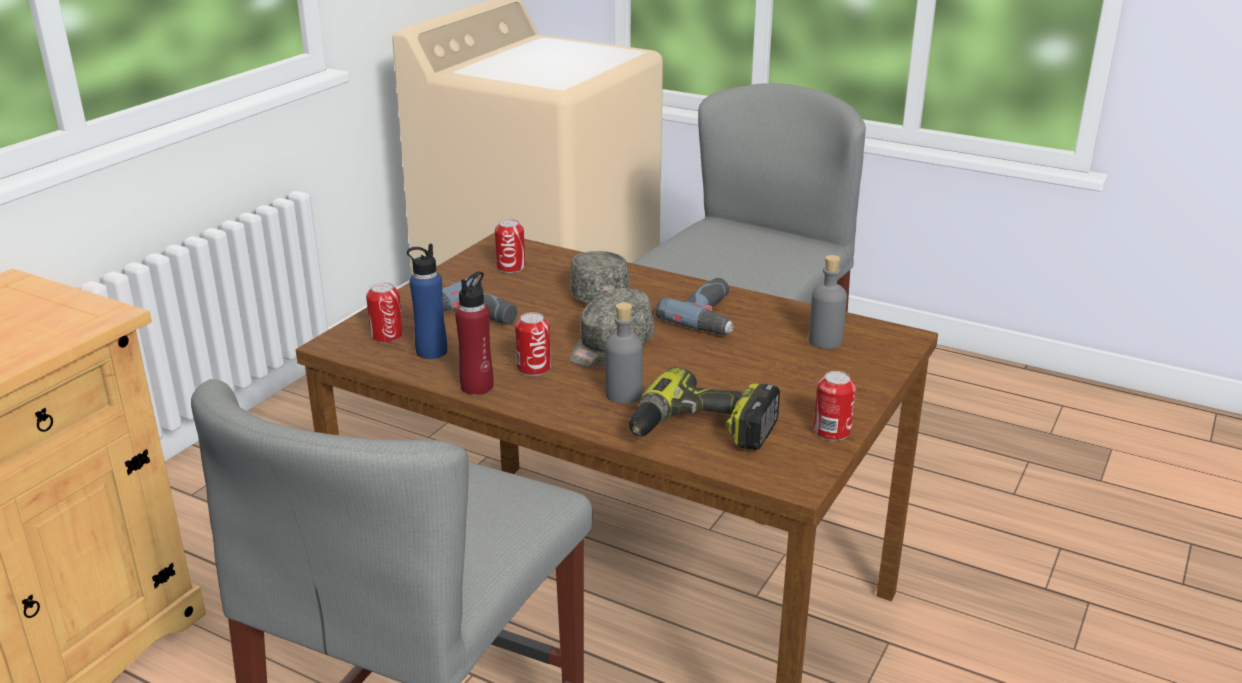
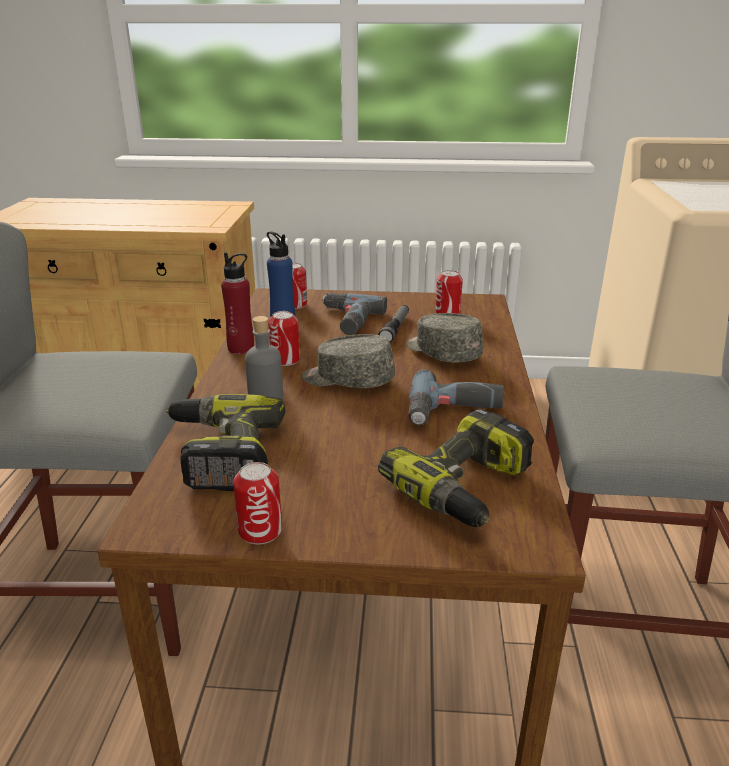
camera: 65 degrees right, 0 degrees up
(521, 300) = (395, 329): none -> flashlight
(597, 292) = (442, 352): grey cap -> grey cap turned 90 degrees counterclockwise
(825, 341) = (467, 488): grey bottle -> power drill

